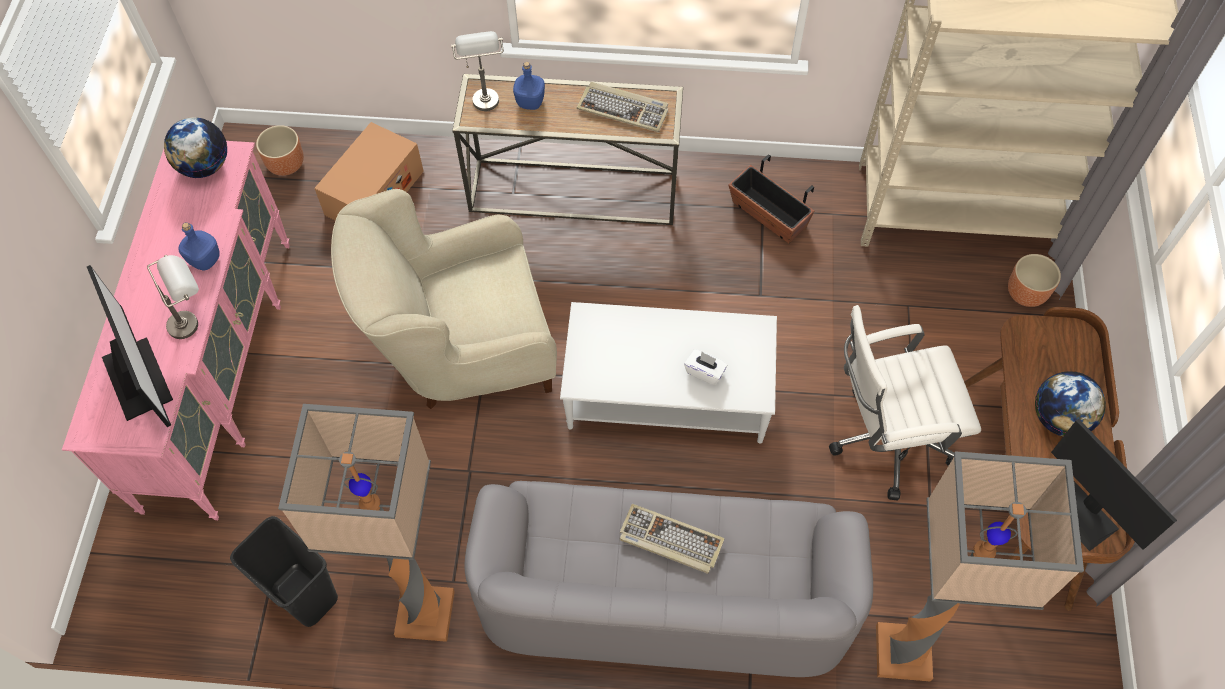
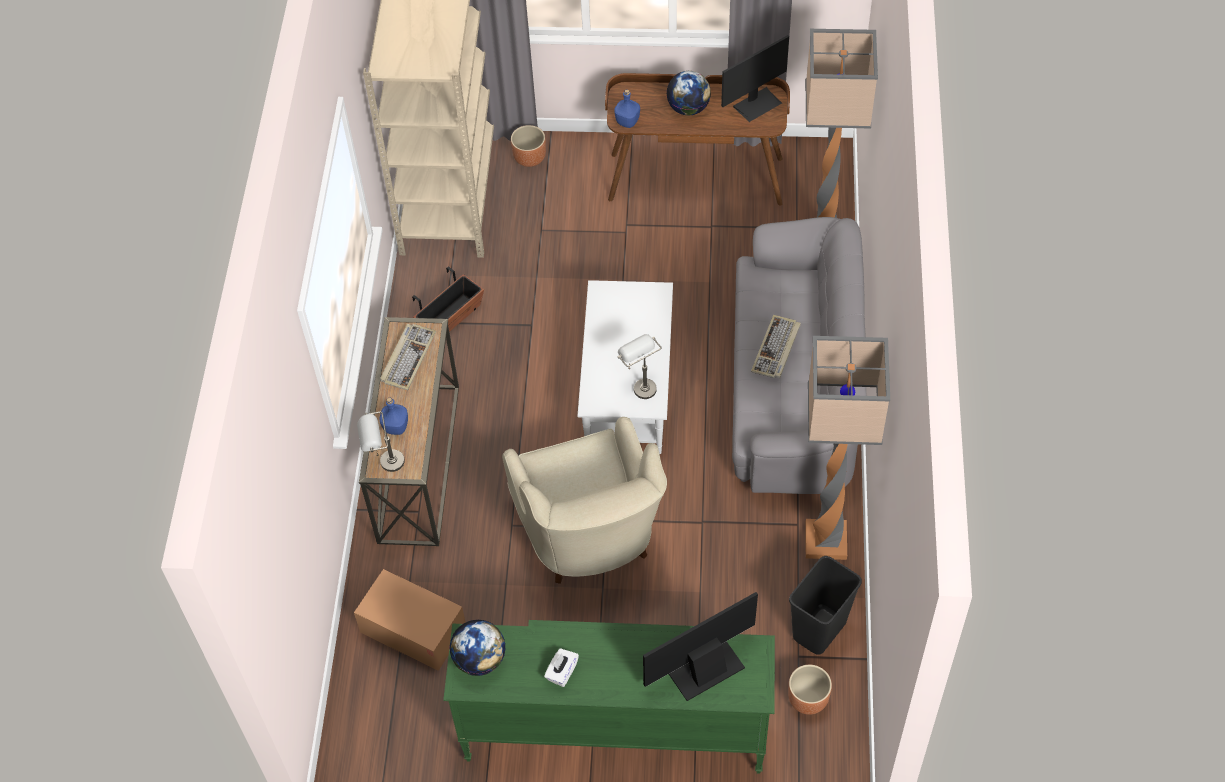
camera: 90 degrees left, 5 degrees down
(192, 320) = (646, 637): grey table lamp -> grey table lamp (639, 384)
(204, 260) = (584, 640): blue bottle -> blue bottle (627, 122)
(222, 371) = (614, 732): pink cabinet -> green cabinet
(285, 164) = (373, 716): brown planter -> brown planter (807, 700)
(705, 372) = (640, 324): white tissue box -> white tissue box (562, 672)
(885, 441) = (661, 250): white office chair -> none

